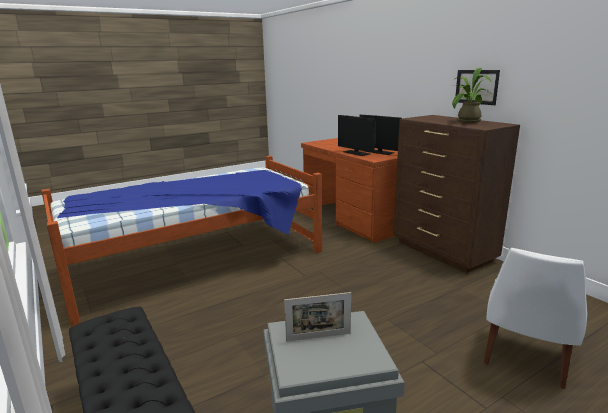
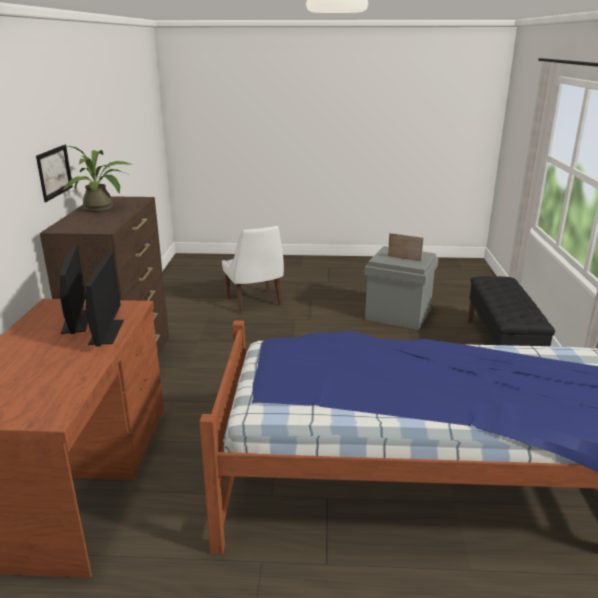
camera: 145 degrees left, 5 degrees up
(525, 359) = (254, 302): white chair -> white chair turned 90 degrees clockwise

